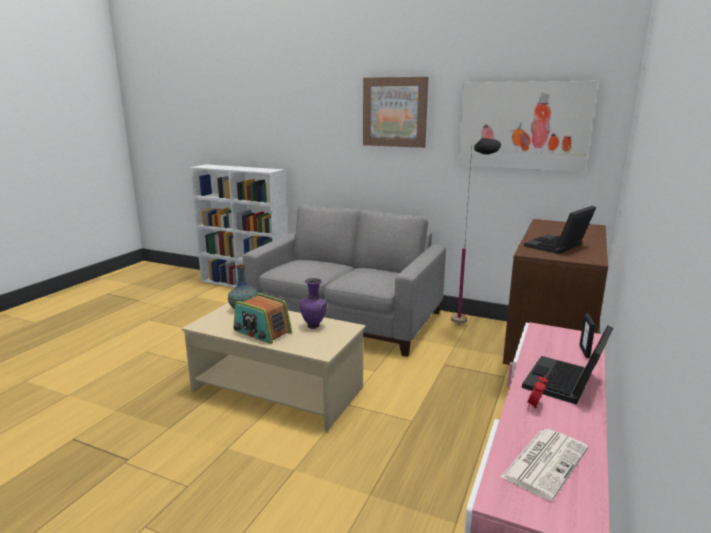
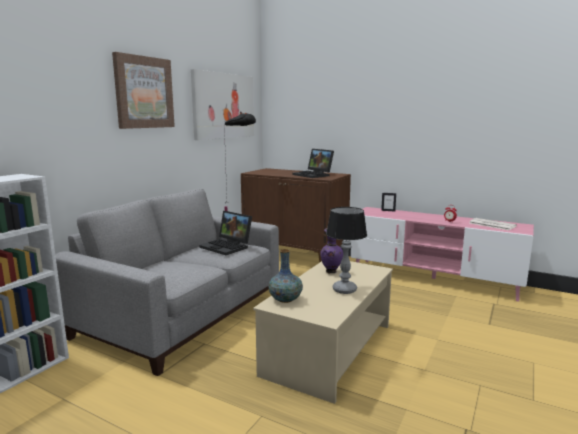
camera: 85 degrees left, 5 degrees down
(262, 332) = (344, 289): radio -> table lamp
(565, 383) = (424, 216): laptop -> laptop (228, 247)

